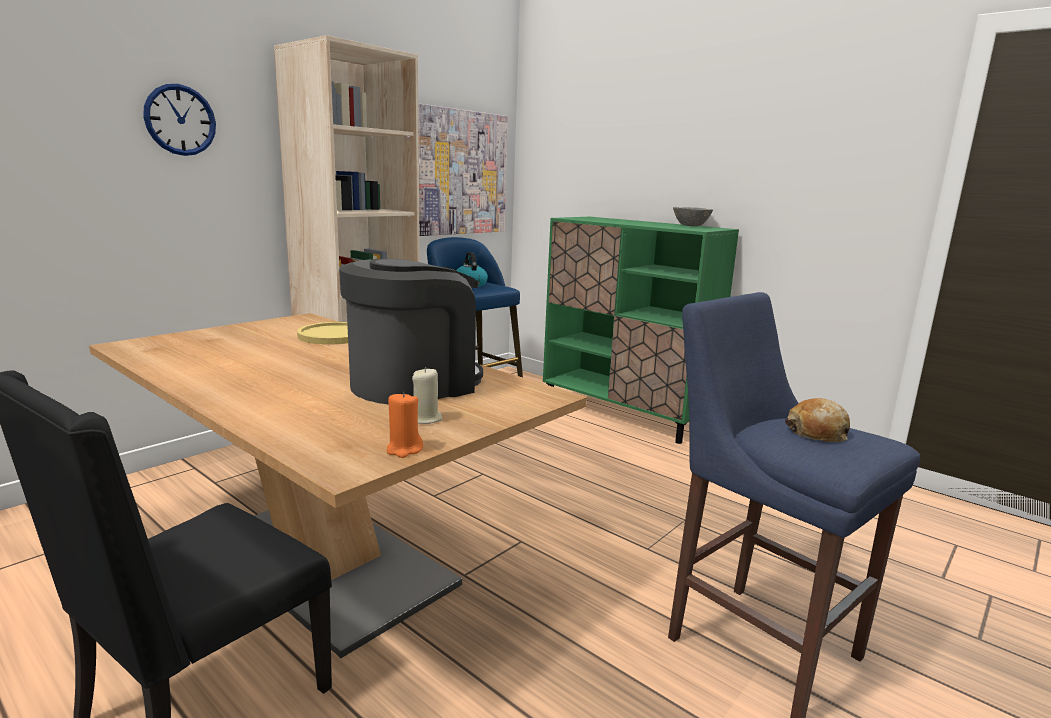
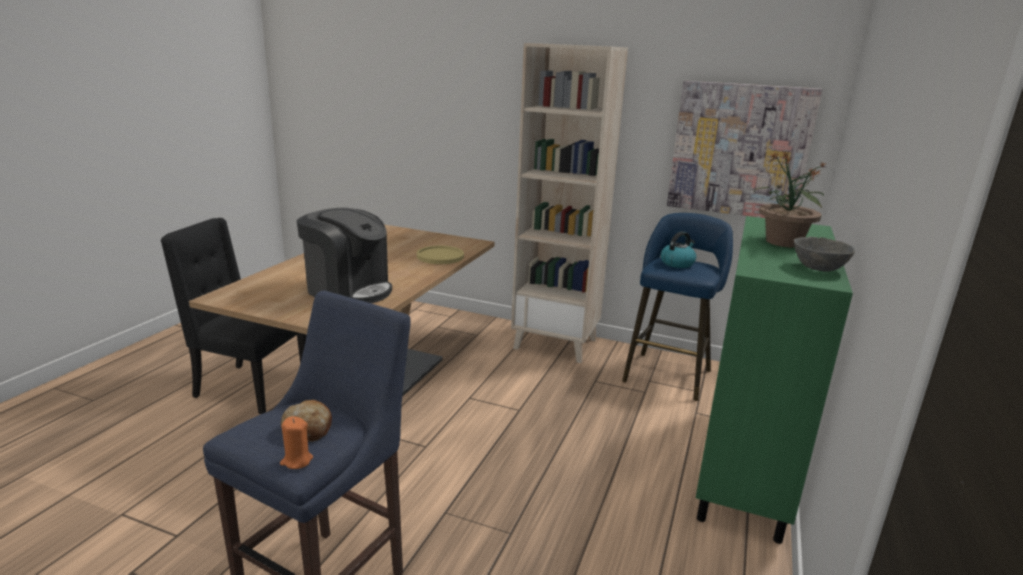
camera: 70 degrees right, 5 degrees up
(180, 120) = (482, 100): wall clock -> none
(404, 449) = (240, 304): orange candle -> orange candle (296, 461)
(426, 419) = (286, 301): beige candle -> none
(629, 222) = (783, 242): none -> potted plant

